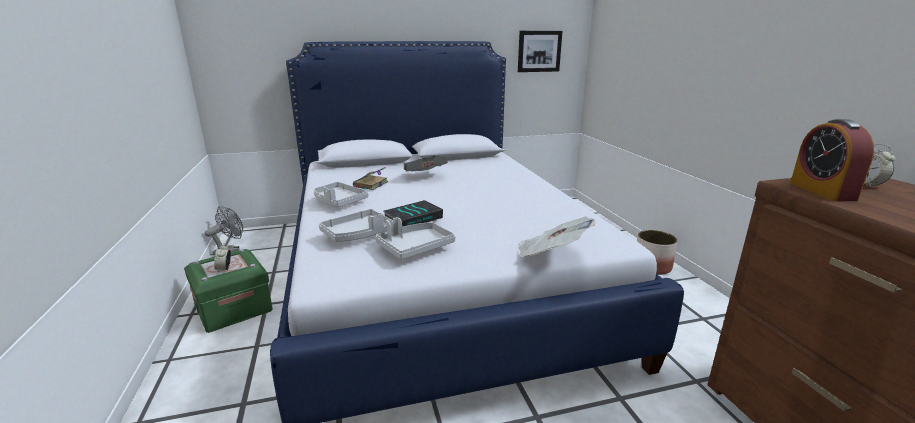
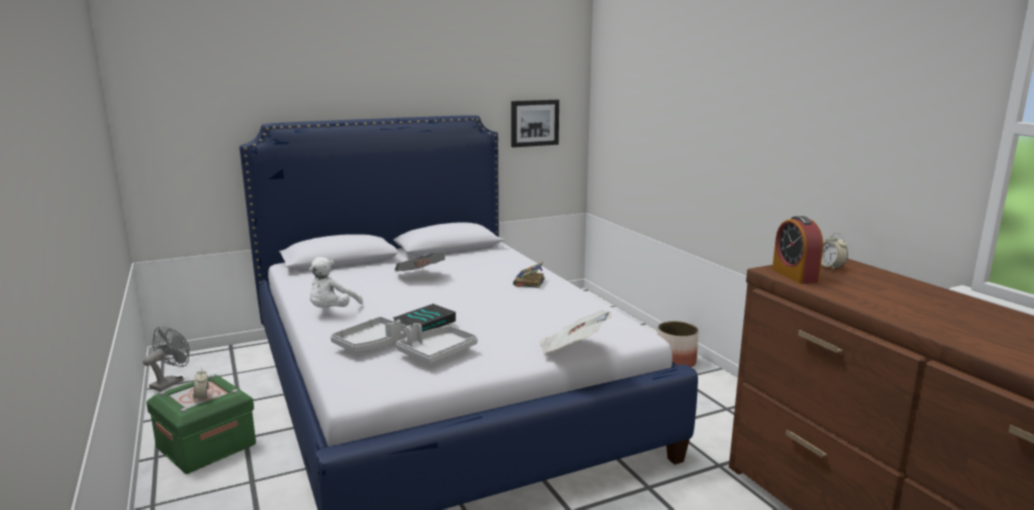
camera: 10 degrees left, 5 degrees down
(339, 201) = (332, 311): grey tray -> white plush toy
(370, 184) = (360, 290): book -> book (529, 282)

